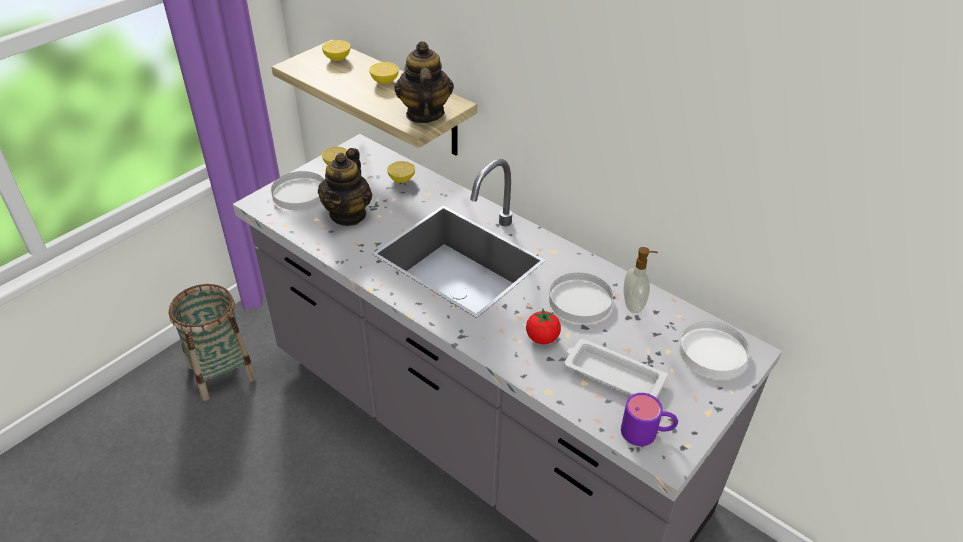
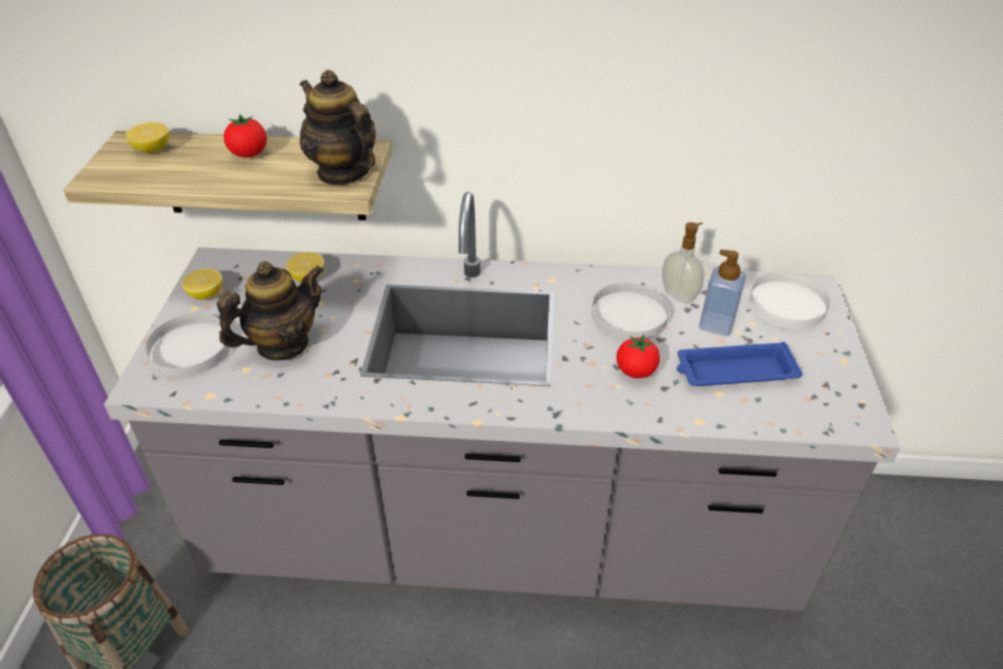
camera: 35 degrees left, 0 degrees up
(348, 214) = (282, 345): teapot -> teapot turned 105 degrees counterclockwise
(384, 81) = (249, 154): lemon -> tomato
(612, 374) = (734, 371): white tray -> blue tray
(637, 338) = (716, 325): none -> soap dispenser
(647, 432) = (821, 409): purple mug -> none

